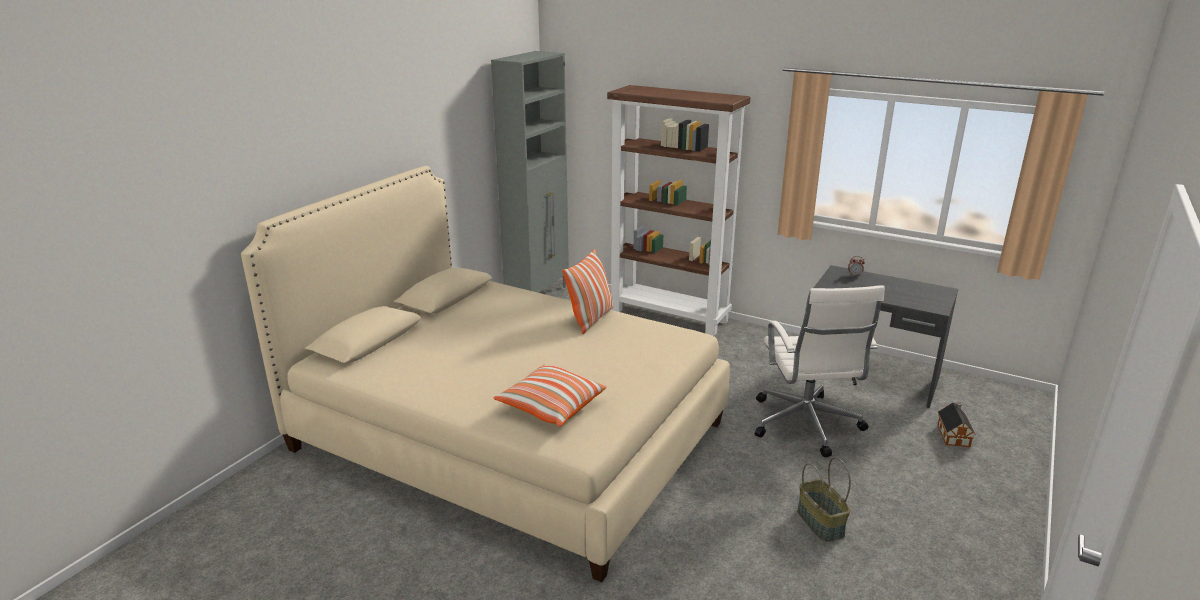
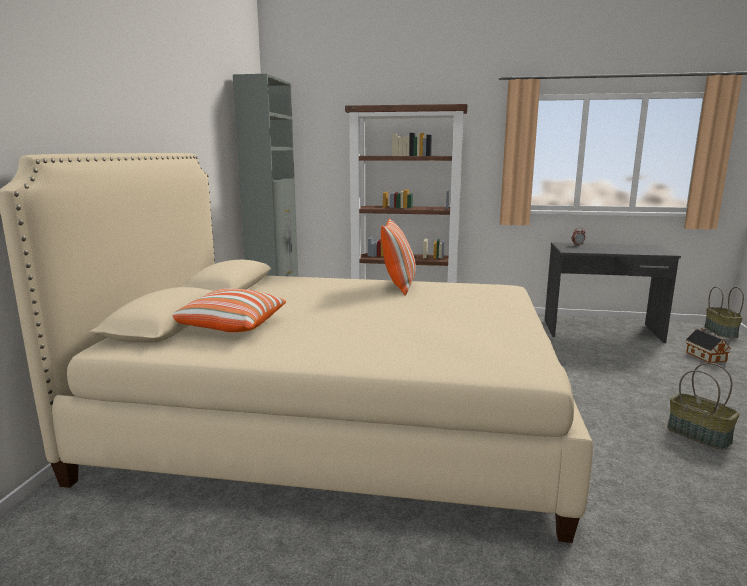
camera: 20 degrees left, 10 degrees down
(551, 407) = (450, 343): pillow -> pillow (230, 326)
(806, 425) = (595, 367): white office chair -> none
(1023, 405) = (721, 332): none -> basket

